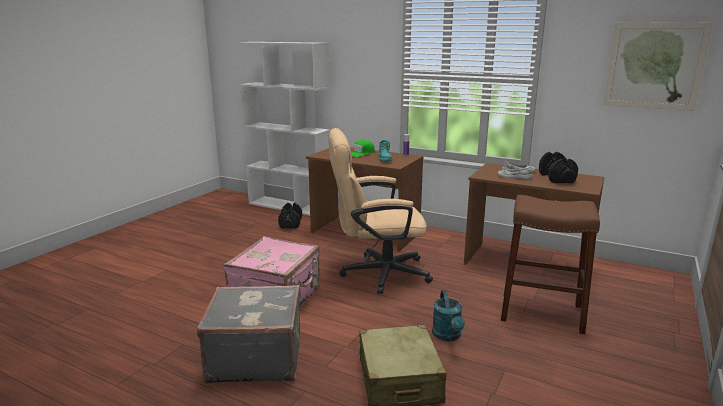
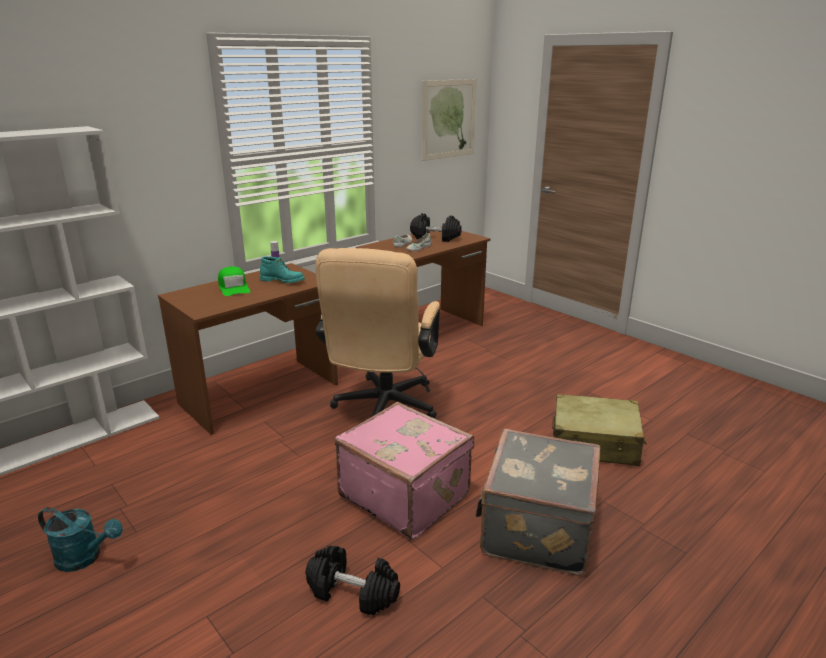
camera: 70 degrees left, 5 degrees up
(291, 223) = (152, 447): black dumbbell -> black dumbbell (353, 592)
(448, 336) = (532, 402): turquoise watering can -> turquoise watering can (85, 558)
(541, 312) = (510, 352): brown stool -> none

